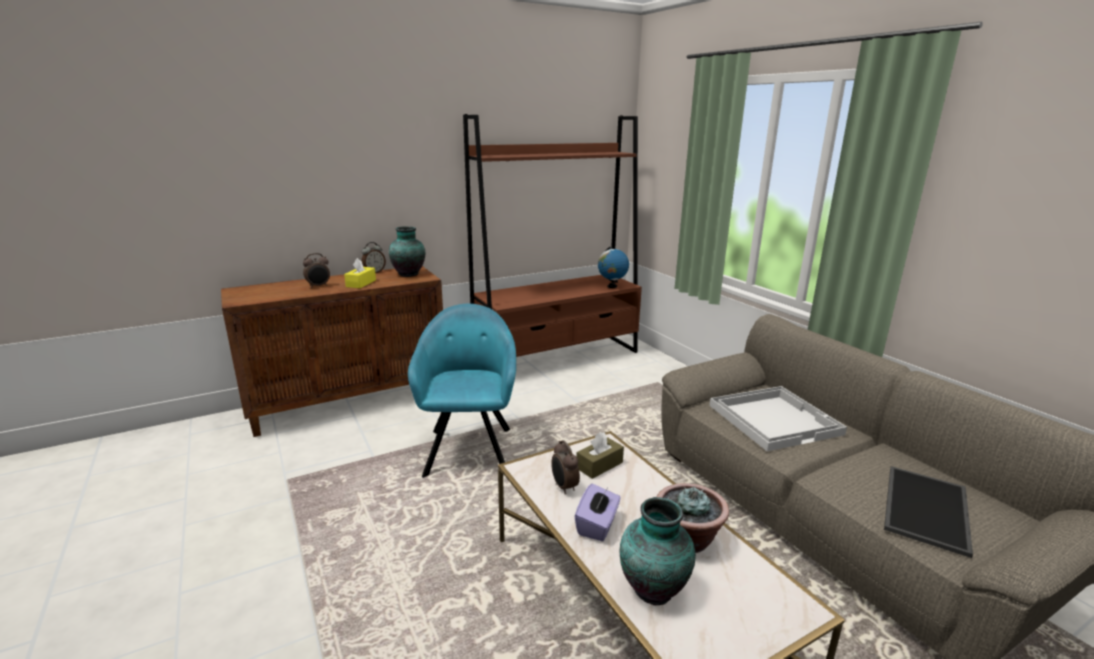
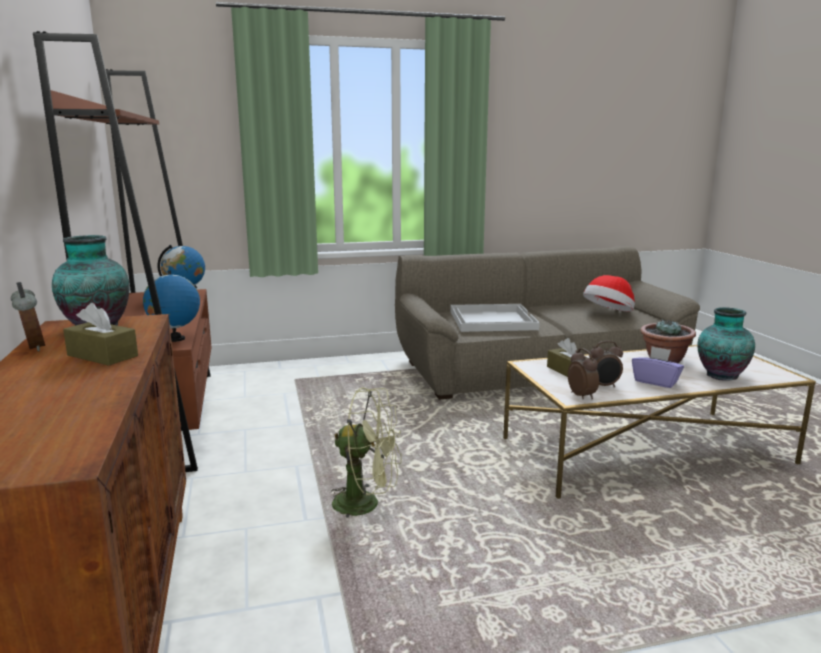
camera: 75 degrees left, 5 degrees down
(318, 286) = (62, 386): alarm clock -> alarm clock (582, 396)
(361, 283) = (102, 355): yellow tissue box -> brown tissue box
(469, 449) = (366, 504): turquoise armchair -> green fan
(513, 303) = (175, 339): none -> globe
(928, 510) = (608, 313): tray -> hat

